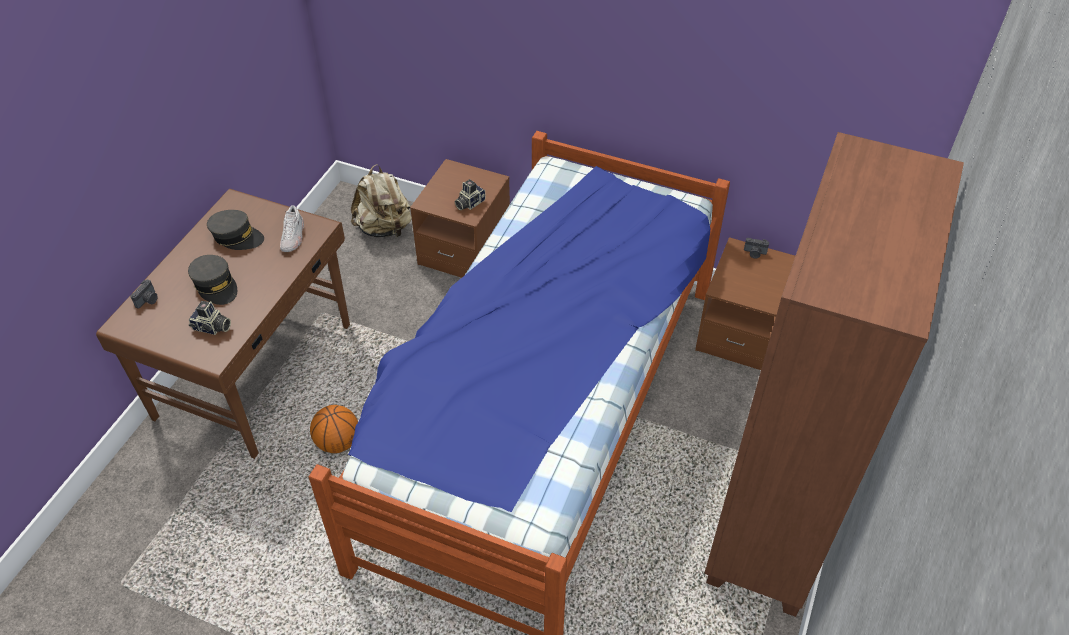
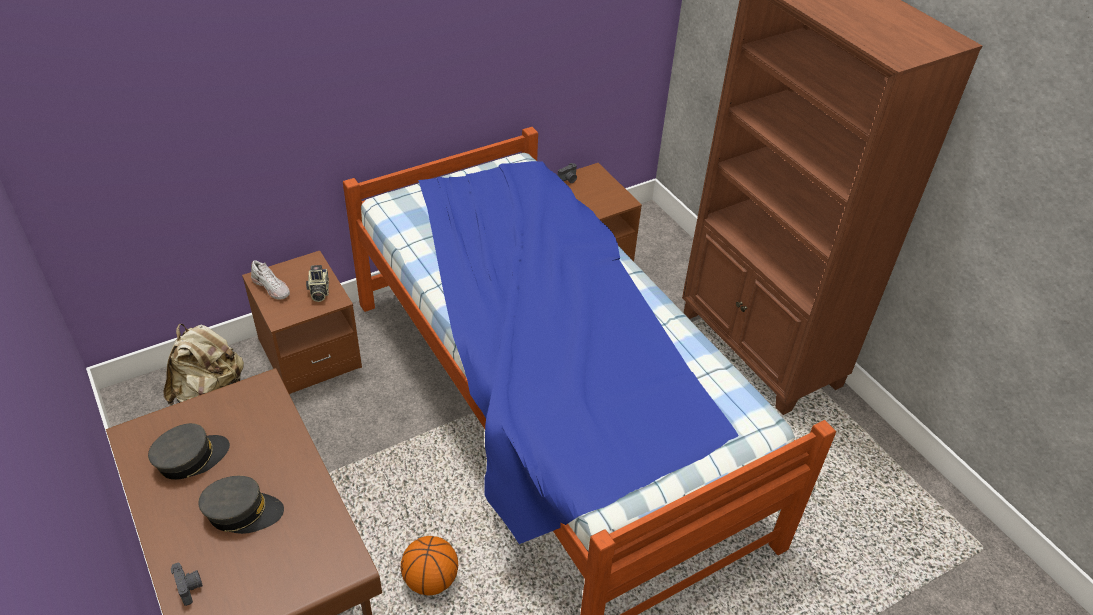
camera: 55 degrees left, 5 degrees down
(212, 328) = (302, 545): camera -> none
(293, 236) = (251, 413): white shoe -> white shoe (272, 287)

